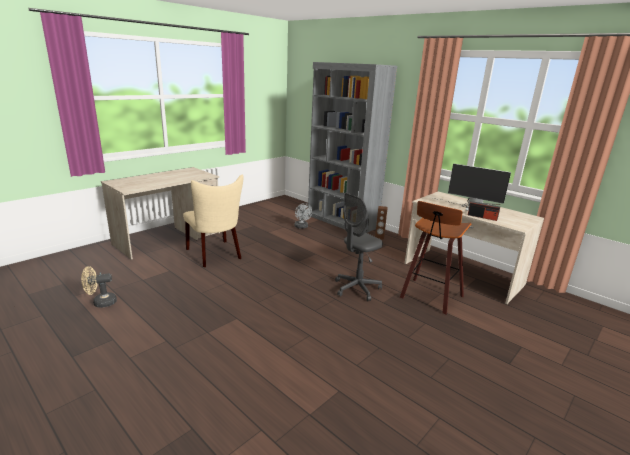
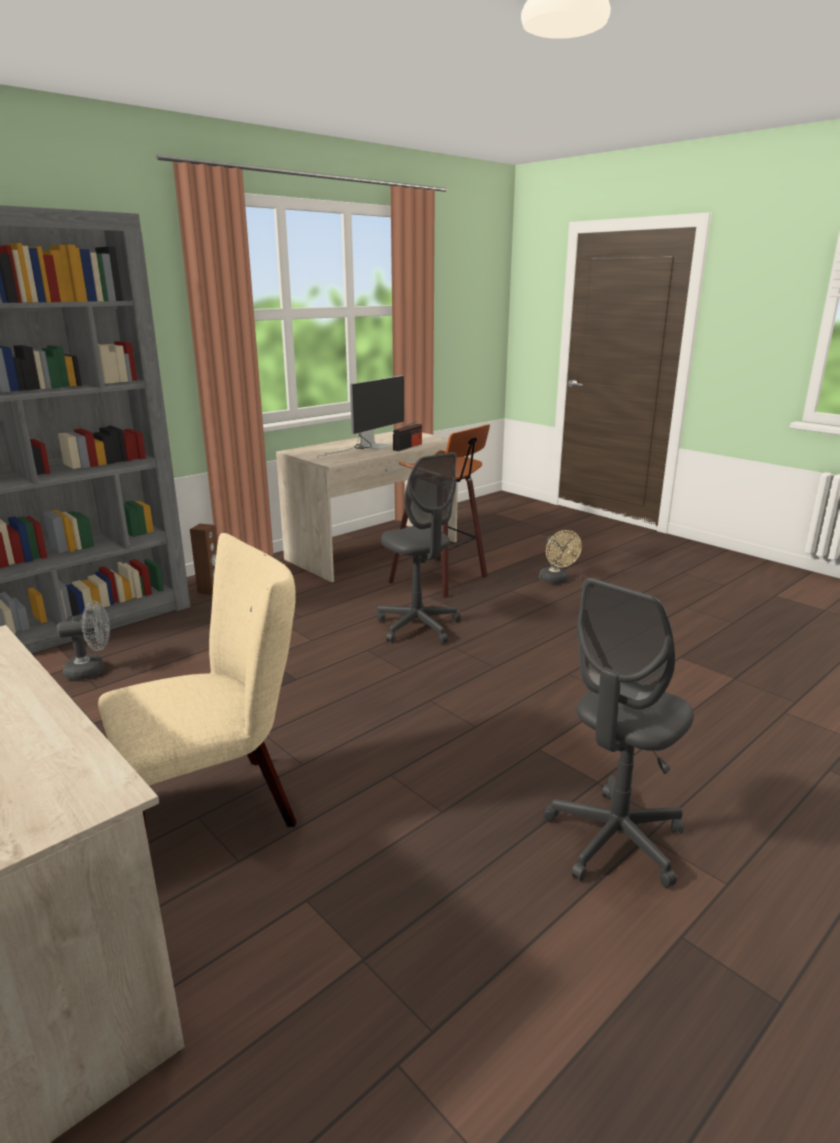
camera: 85 degrees left, 0 degrees up
(101, 303) = (520, 1035): beige fan -> beige fan (556, 581)
(168, 331) = (614, 840): none -> grey office chair

